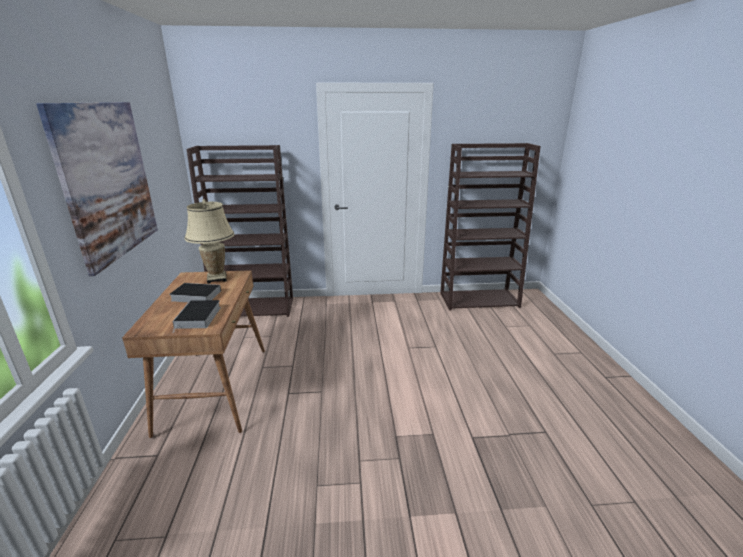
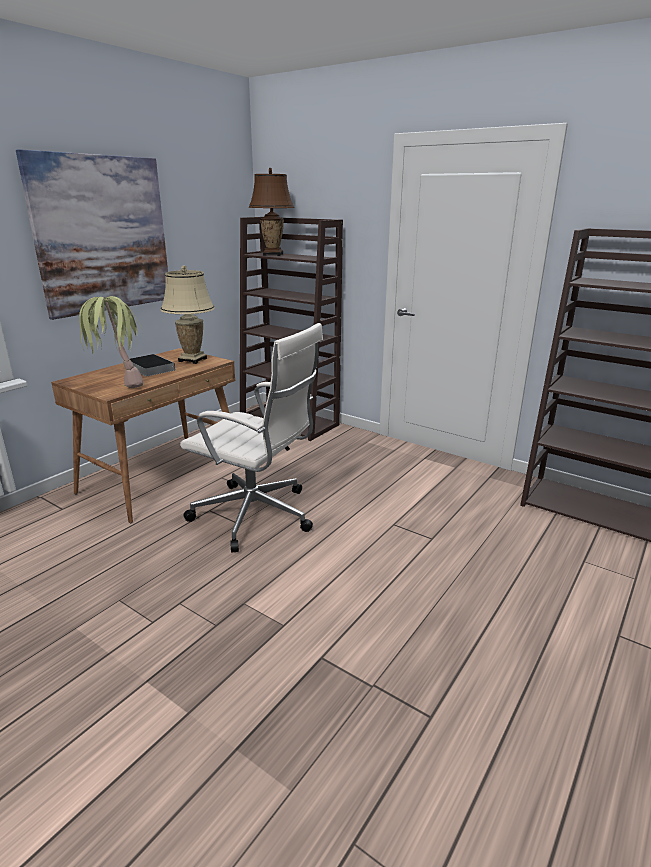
camera: 40 degrees right, 0 degrees up
(198, 318) = (118, 385): book -> potted plant
(221, 177) = (273, 254): none -> brown table lamp
(326, 381) = (256, 516): none -> white office chair

